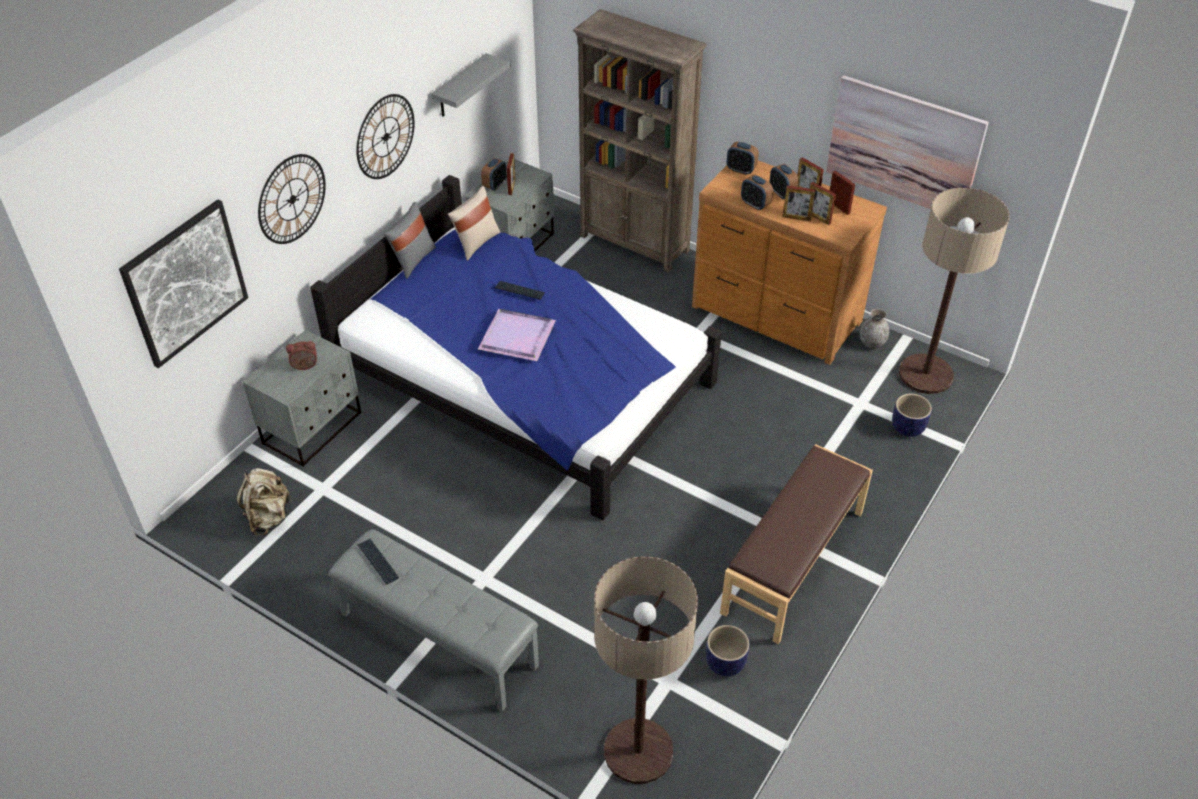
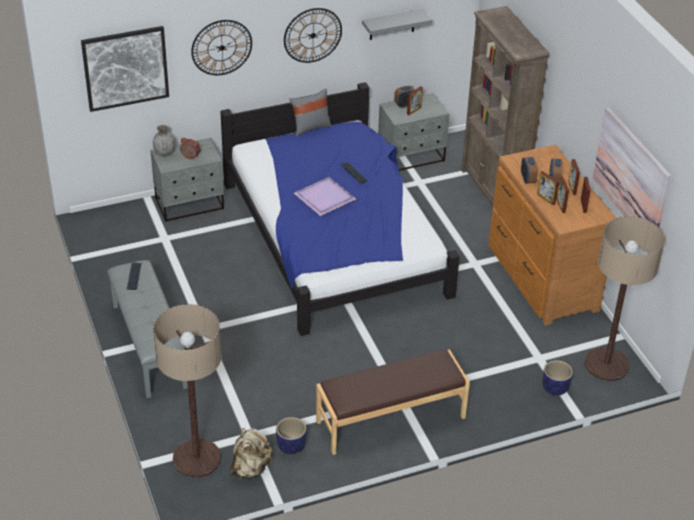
camera: 35 degrees right, 5 degrees down
(268, 517) = (123, 238): beige backpack -> beige backpack (250, 468)
(476, 243) = (358, 134): beige pillow -> none
(741, 170) = (544, 155): alarm clock -> none
(872, 343) = (590, 327): grey vase -> grey vase (164, 153)

